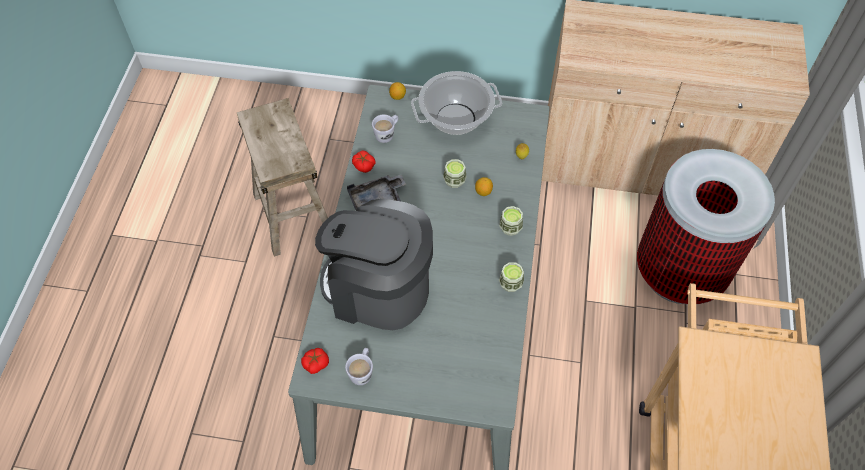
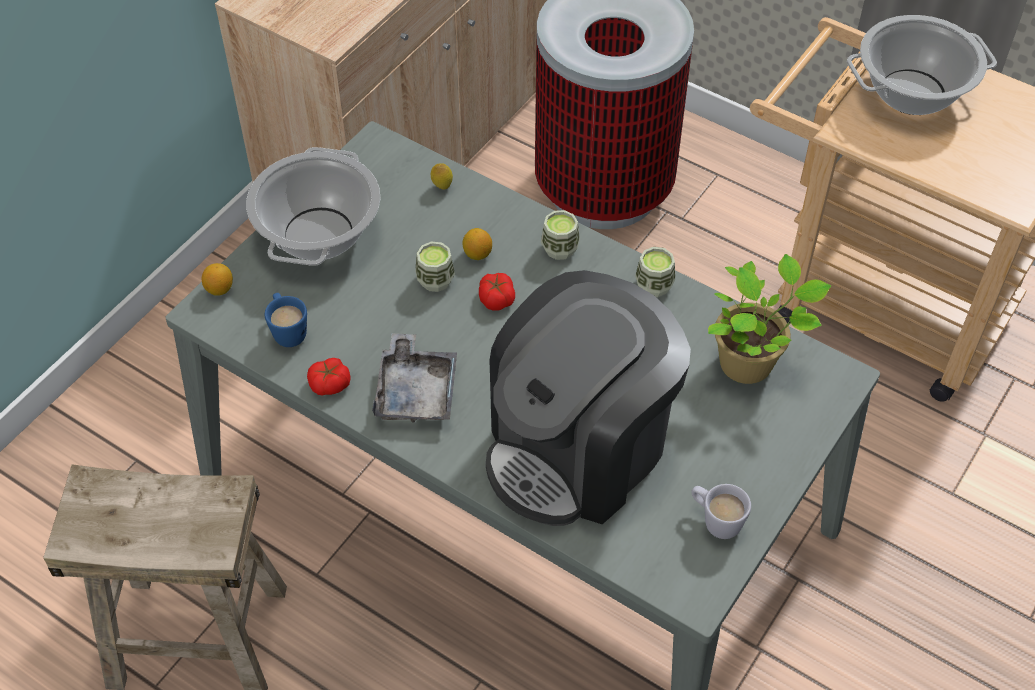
camera: 65 degrees left, 5 degrees down
(315, 363) = (672, 579): tomato -> tomato (496, 298)
(387, 134) = (288, 330): white mug -> blue mug
(480, 353) = (750, 363): none -> potted plant
(762, 373) = (912, 92): none -> cooking pot

